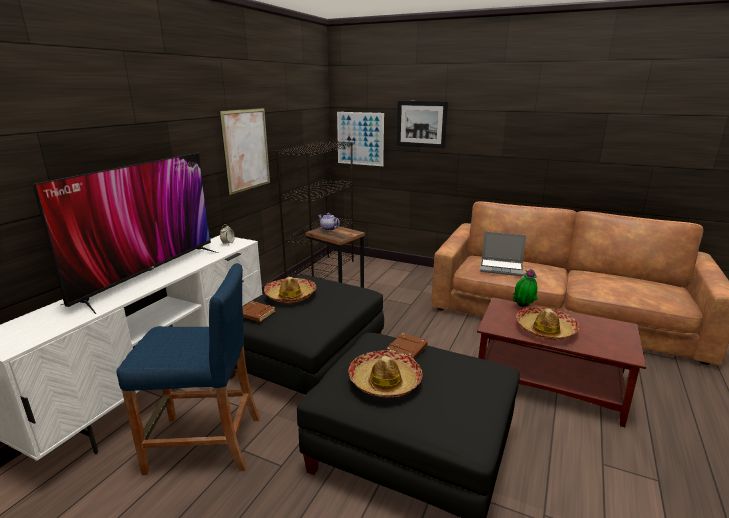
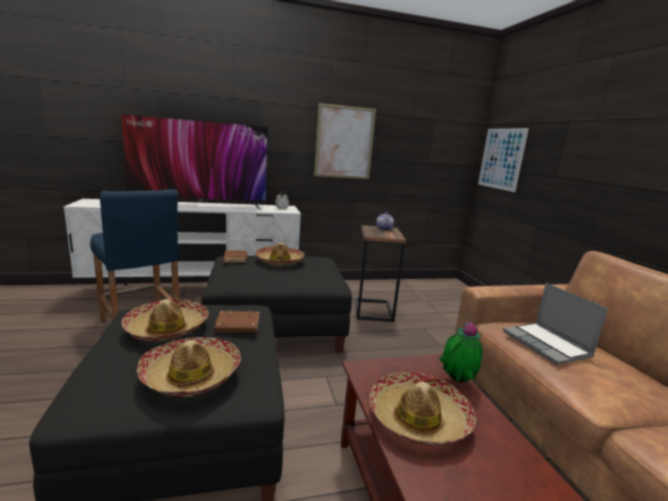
camera: 50 degrees right, 5 degrees down
(321, 272) = (412, 286): black bookcase -> none
(421, 124) = (564, 141): picture -> none
(465, 385) = (191, 375): none -> hat

